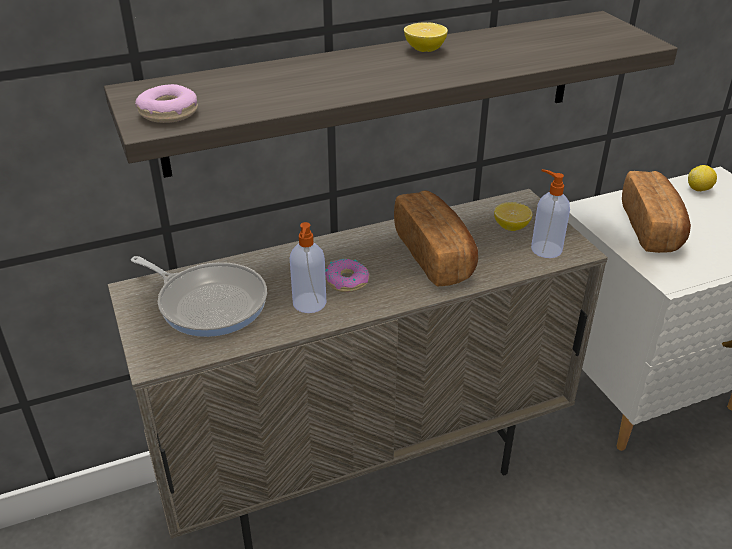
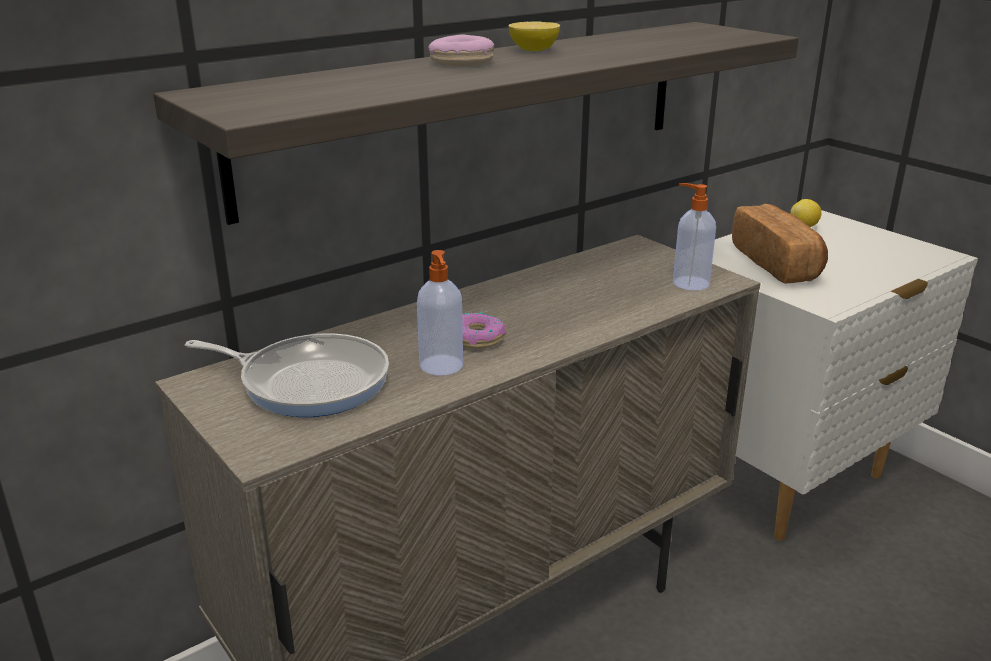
camera: 15 degrees left, 10 degrees down
(168, 113) = (264, 105): donut -> donut (461, 62)
(435, 255) = (568, 302): bread -> none
(511, 227) = (639, 268): lemon -> none

